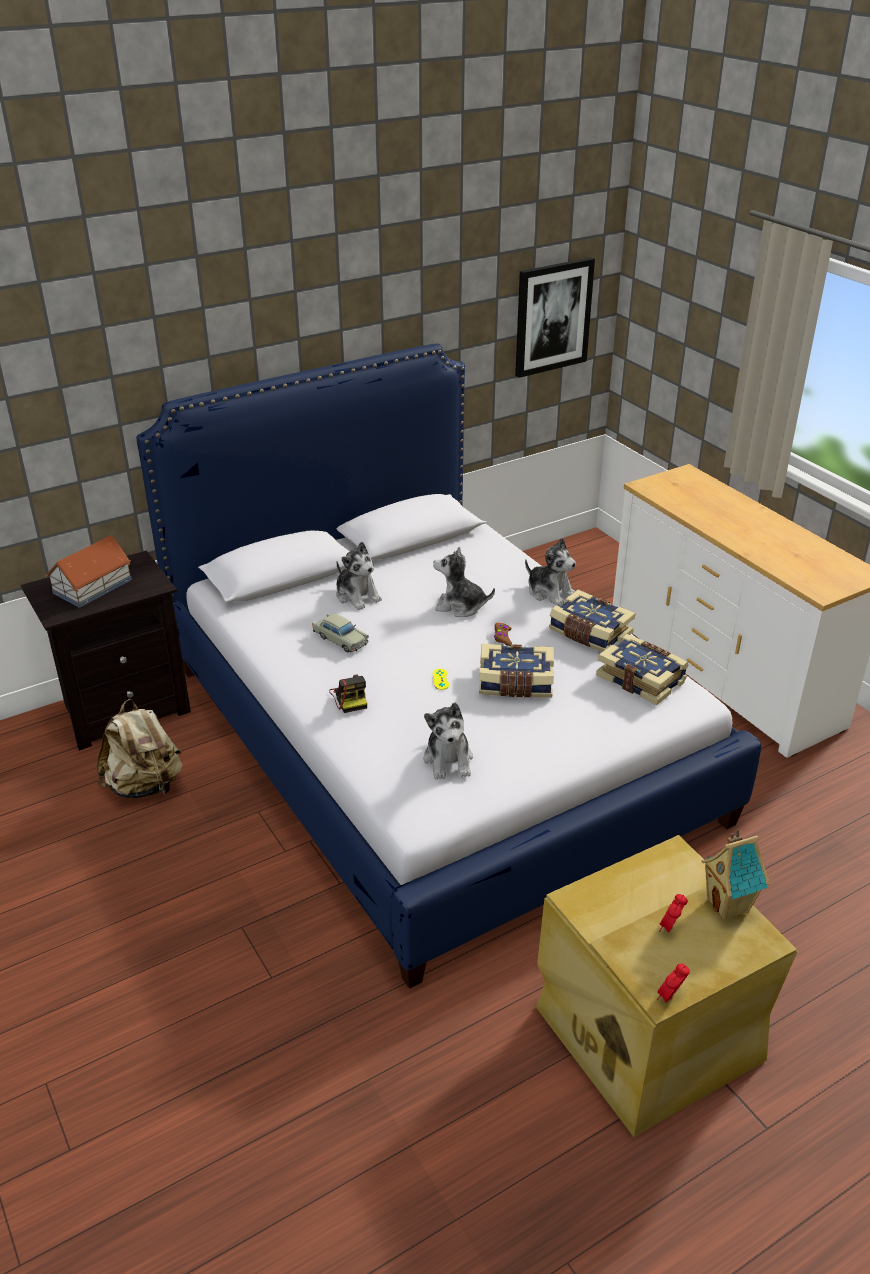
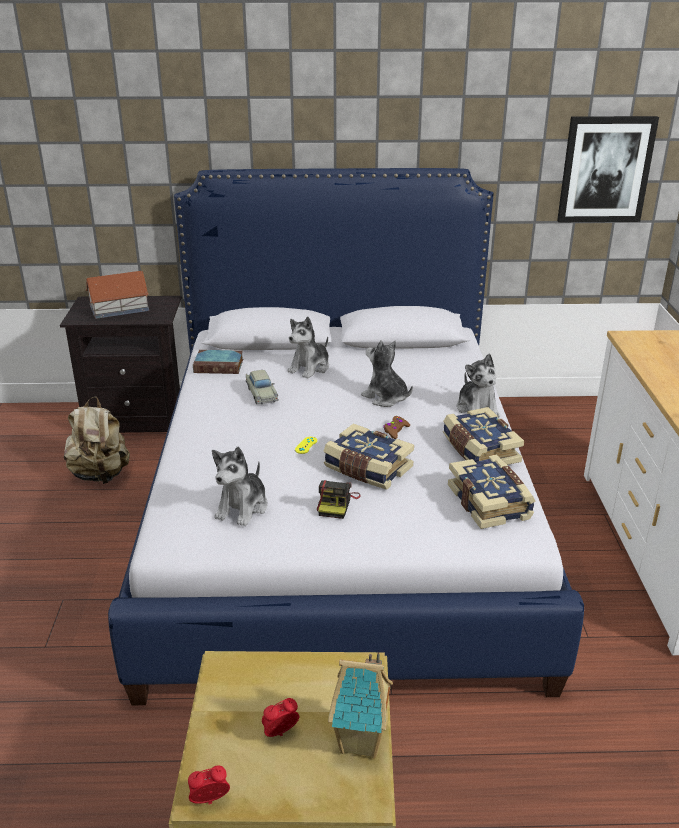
camera: 30 degrees right, 5 degrees down
(263, 621) = (220, 366): none -> book
(350, 698) = (221, 436): camera -> camera (337, 504)
(357, 596) = (310, 368): plush toy -> plush toy turned 45 degrees clockwise

